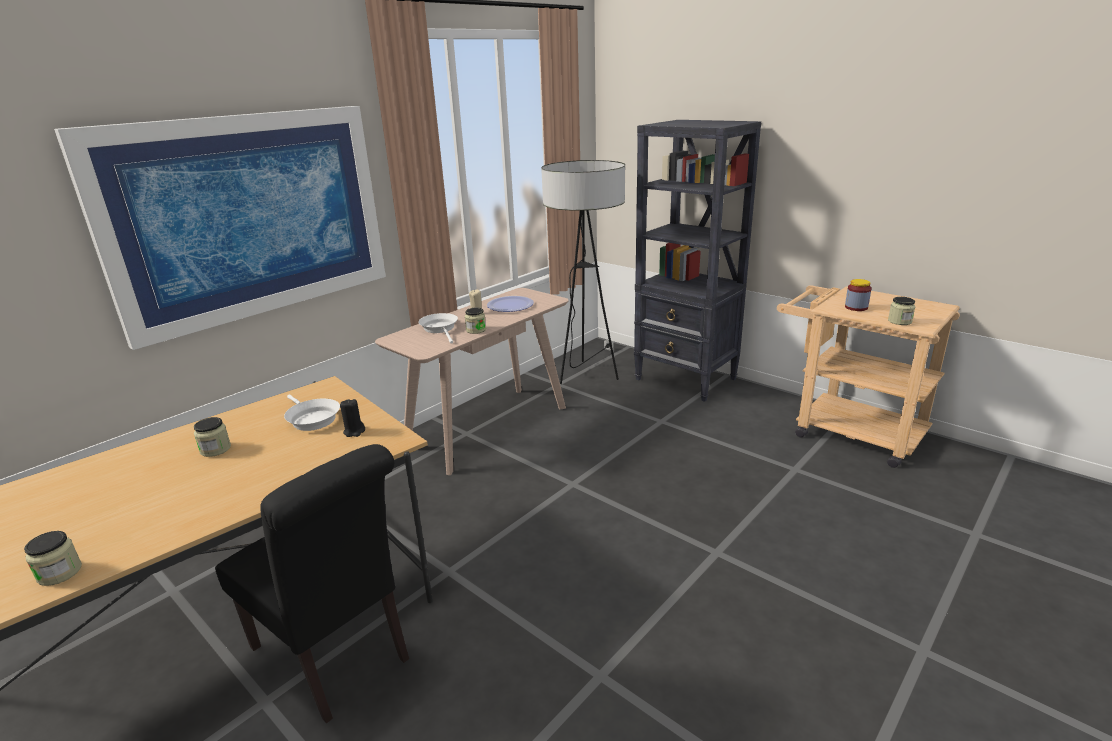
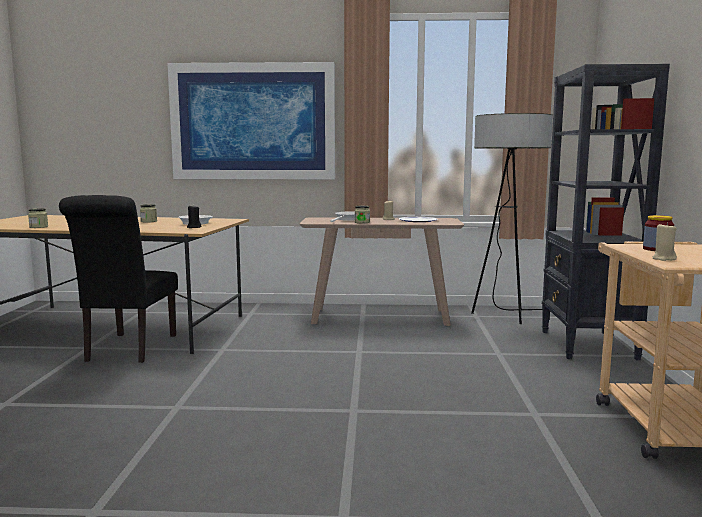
camera: 50 degrees right, 15 degrees down
(899, 321) = (663, 259): jar -> beige candle

